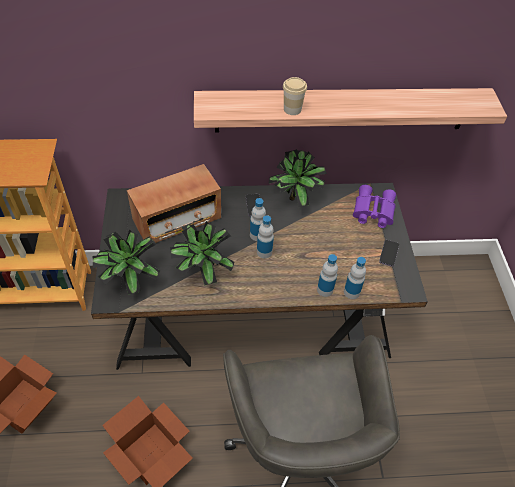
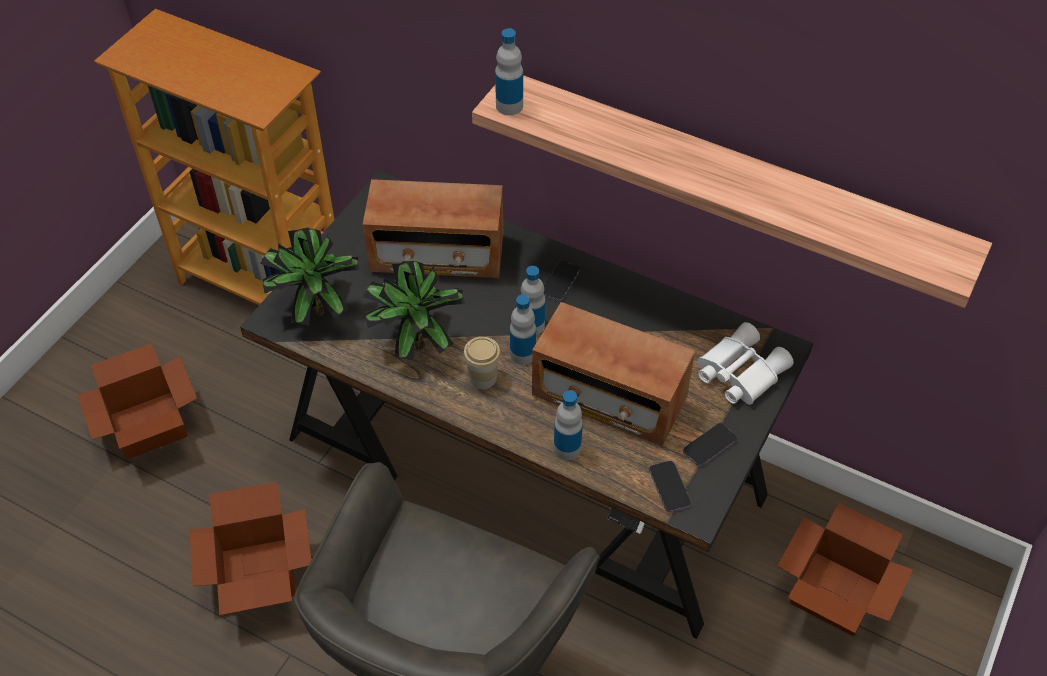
camera: 35 degrees right, 0 degrees up
(292, 109) = (623, 149): cup -> cup (483, 378)
(296, 199) = (631, 301): potted plant -> none
(324, 253) = (609, 398): none -> radio
(351, 292) = (604, 471): bottle -> bottle (509, 106)
(372, 211) = (738, 371): purple binoculars -> white binoculars
(387, 284) = (669, 487): none -> phone
(431, 302) = (836, 592): none -> cardboard box

